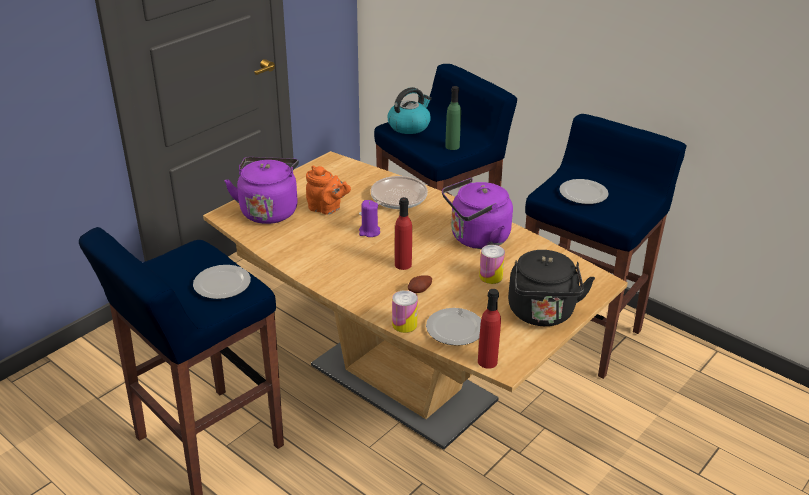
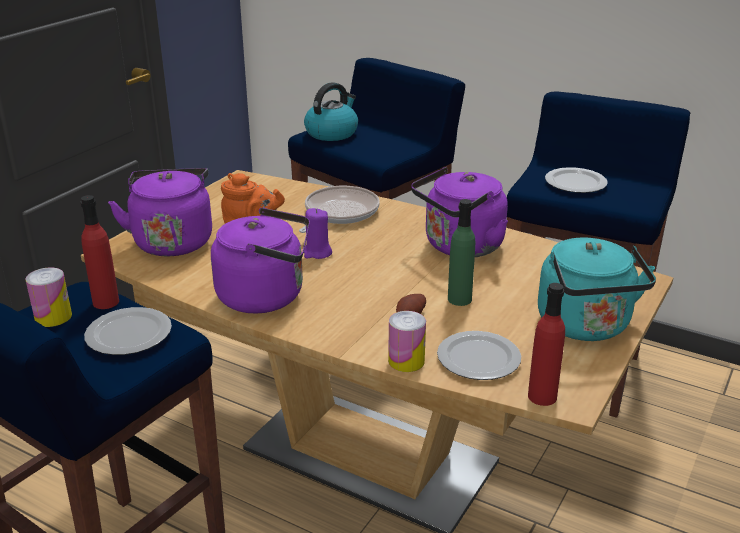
camera: 10 degrees left, 5 degrees down
(323, 263) = (266, 296): none -> purple kettle
(403, 264) = (376, 286): red bottle -> red bottle (106, 302)
(452, 146) = (393, 149): green bottle -> green bottle (459, 299)
(490, 276) = (498, 289): can -> can (53, 317)
(542, 314) = (586, 326): black kettle -> turquoise kettle

